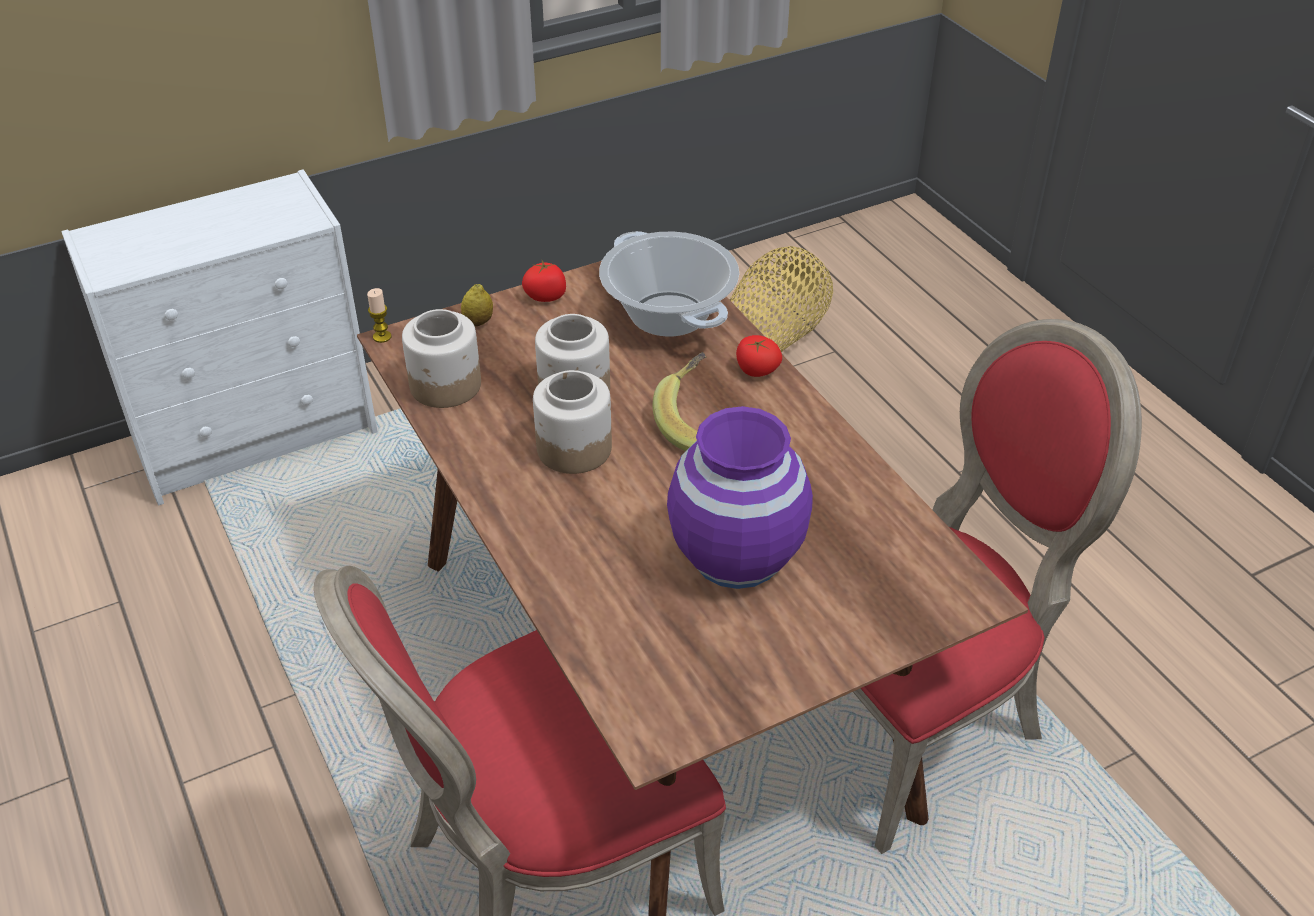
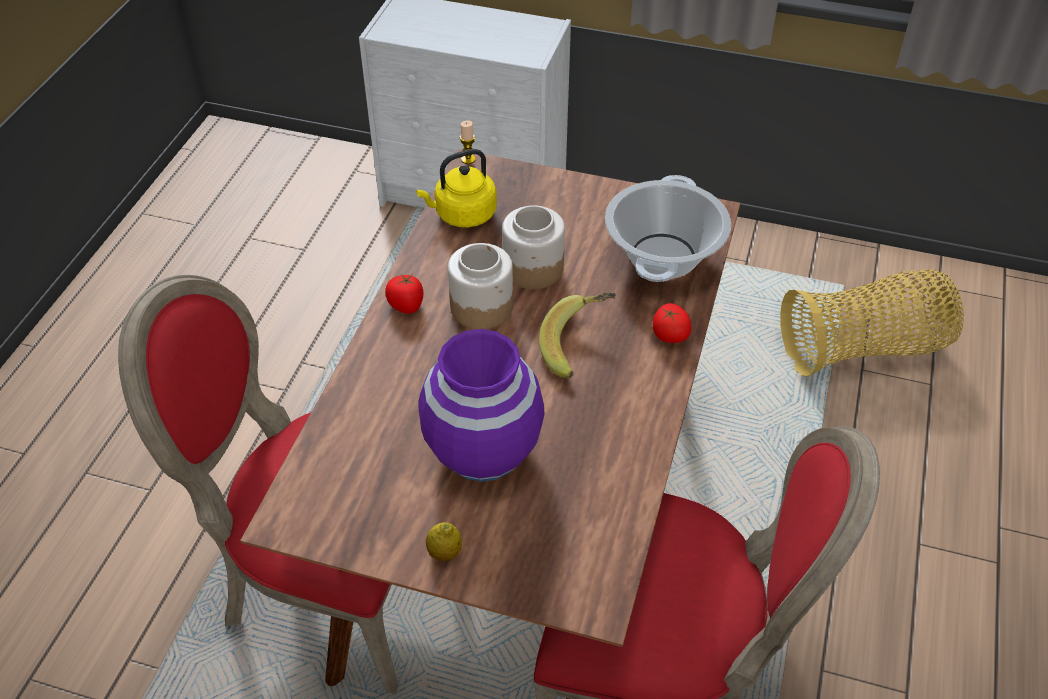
camera: 45 degrees right, 5 degrees up
(446, 386) = (462, 215): jar -> yellow kettle
(478, 322) = (535, 184): lemon -> lemon (444, 553)
(546, 296) = (600, 193): tomato -> tomato (406, 305)

